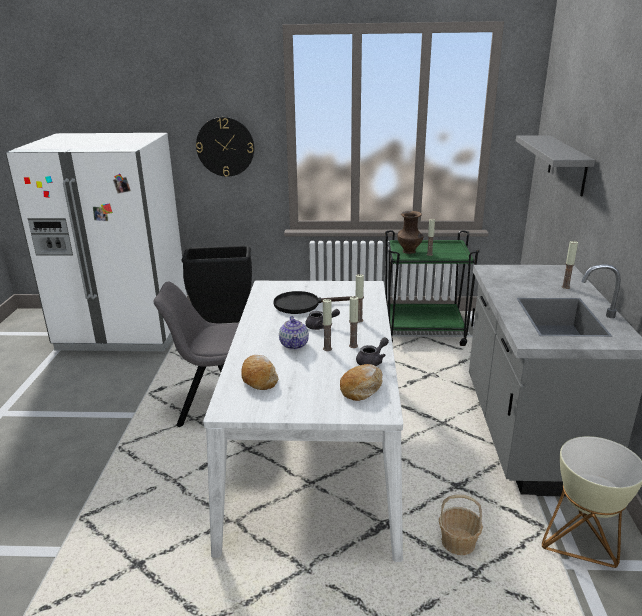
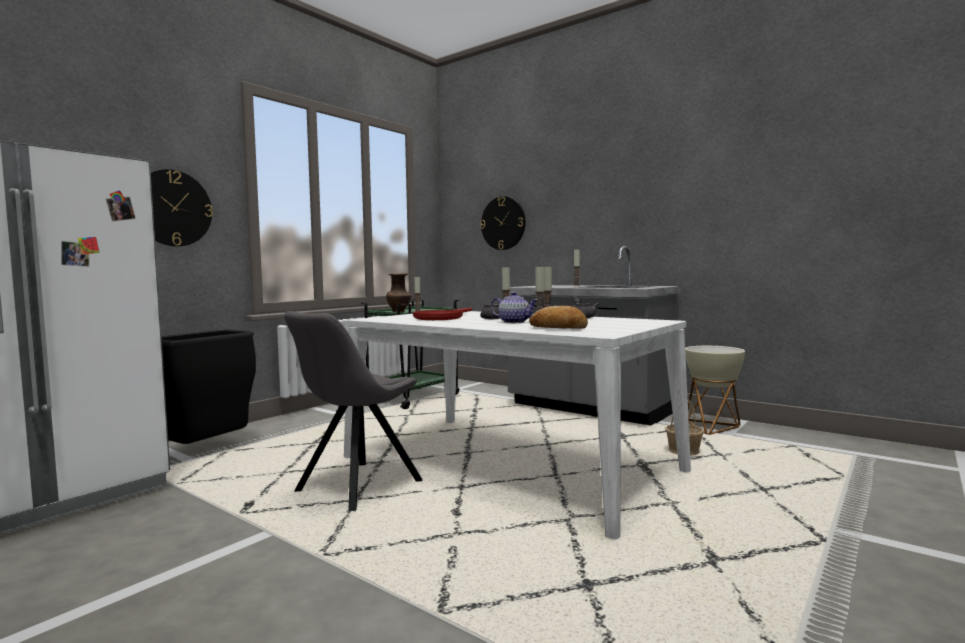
camera: 55 degrees left, 20 degrees down
(303, 305) = (442, 317): black frying pan -> red frying pan
(362, 388) = (620, 320): bread -> none
(567, 165) = (503, 223): grey shelf -> wall clock

